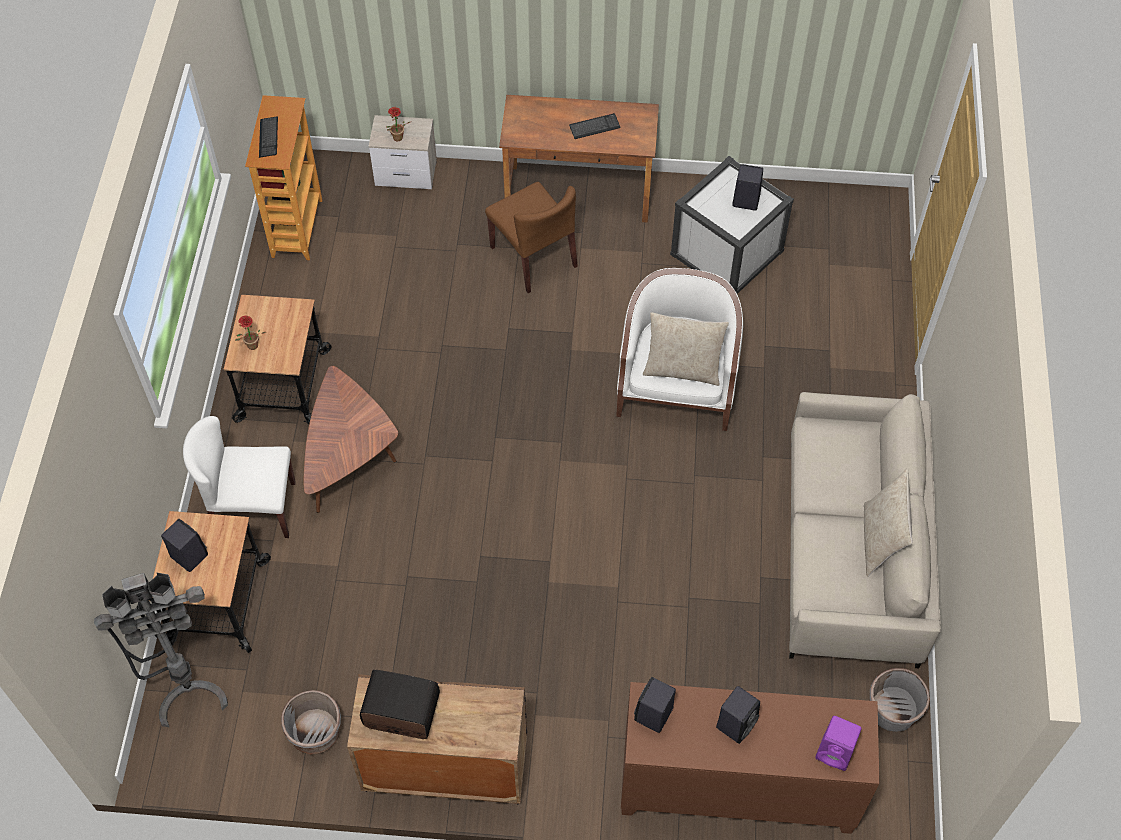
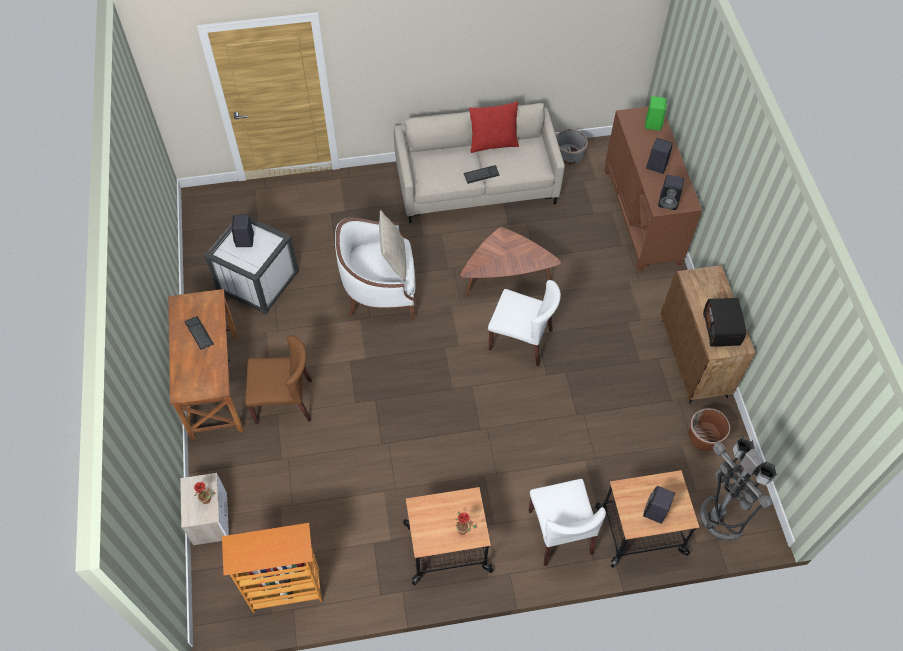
camera: 105 degrees left, 0 degrees up
(268, 138) = (275, 551): keyboard -> keyboard (481, 175)
(315, 732) = (704, 437): grey planter -> brown planter
(349, 457) = (497, 479): brown coffee table -> brown coffee table (505, 277)
(534, 257) = (284, 401): brown chair -> brown chair turned 45 degrees clockwise
(546, 539) = (521, 340): none -> white chair
(836, 753) = (653, 123): purple speaker -> green speaker
(880, 540) = (493, 143): beige pillow -> red pillow

